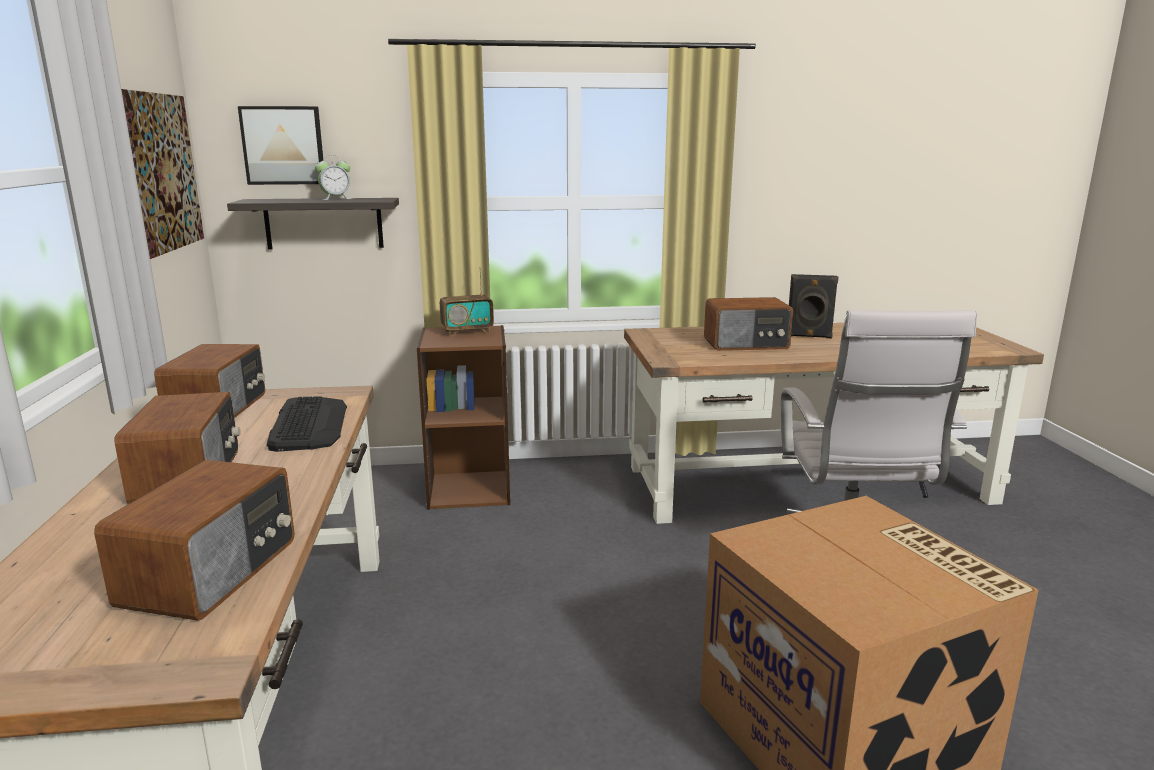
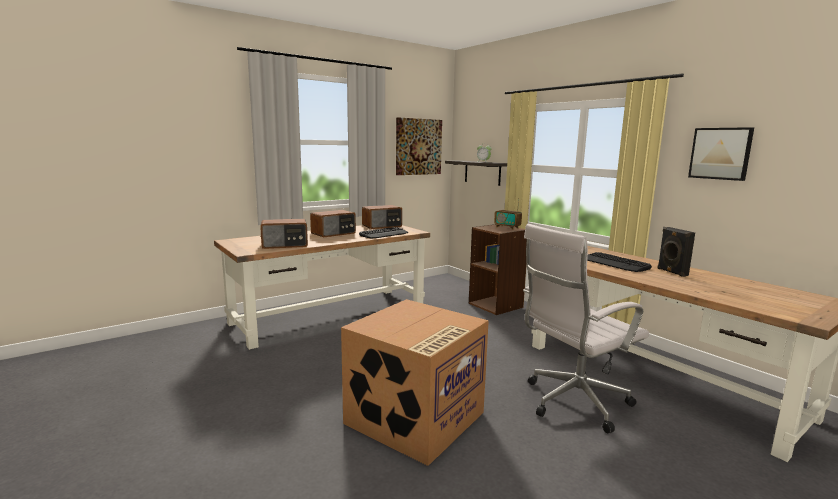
camera: 60 degrees right, 5 degrees down
(283, 145) = (474, 139): picture -> picture (720, 153)
(746, 344) = (615, 263): radio -> keyboard

